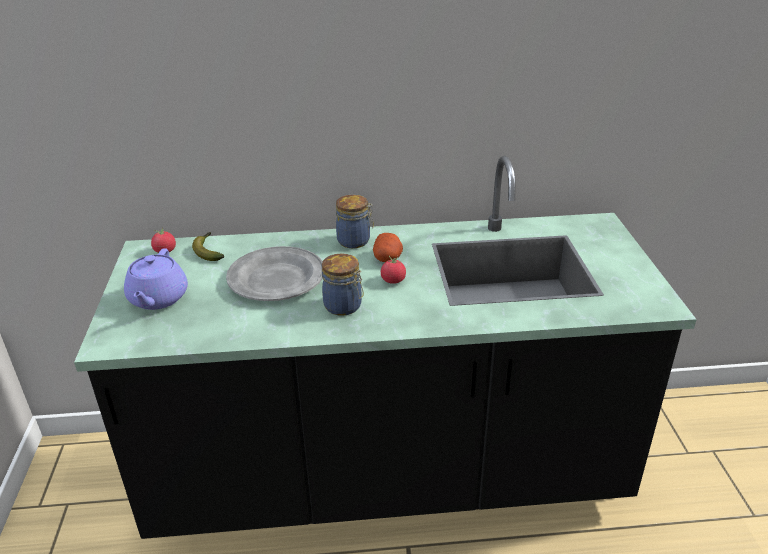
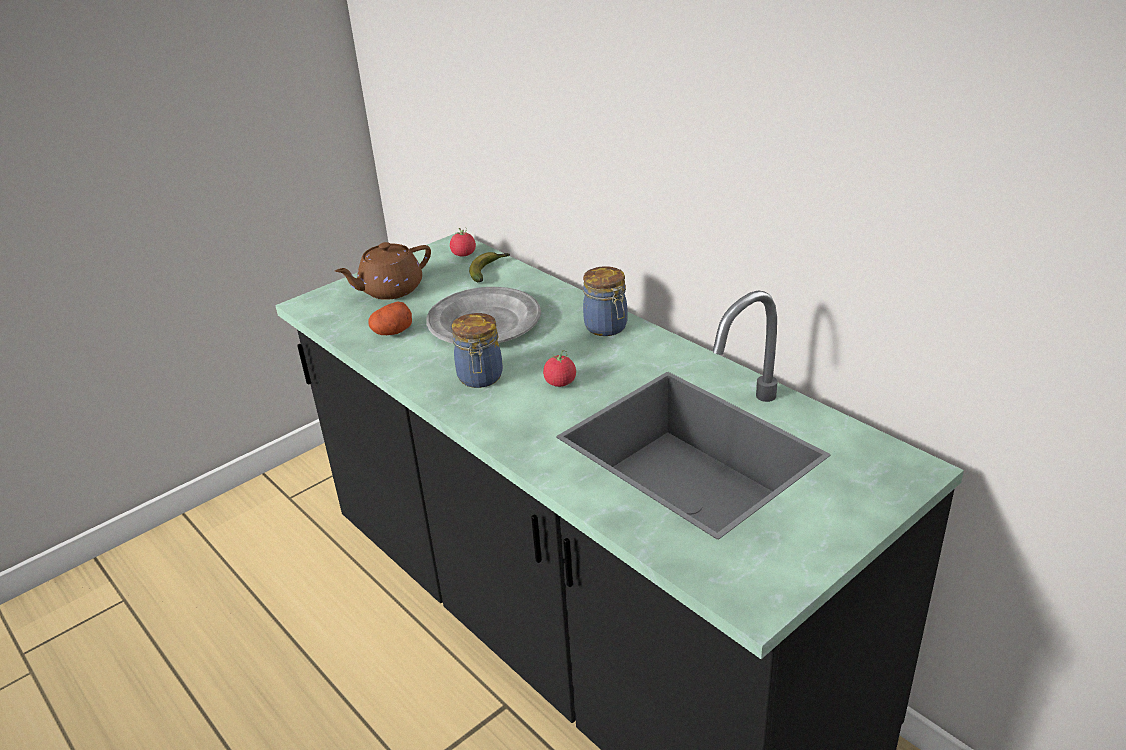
camera: 55 degrees right, 0 degrees up
(158, 299) = (390, 290): purple teapot -> brown teapot
(387, 258) = (599, 360): potato -> potato (392, 332)

